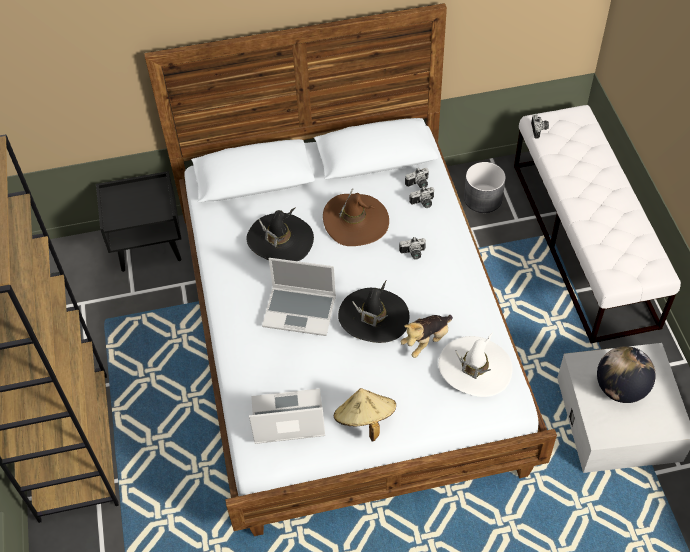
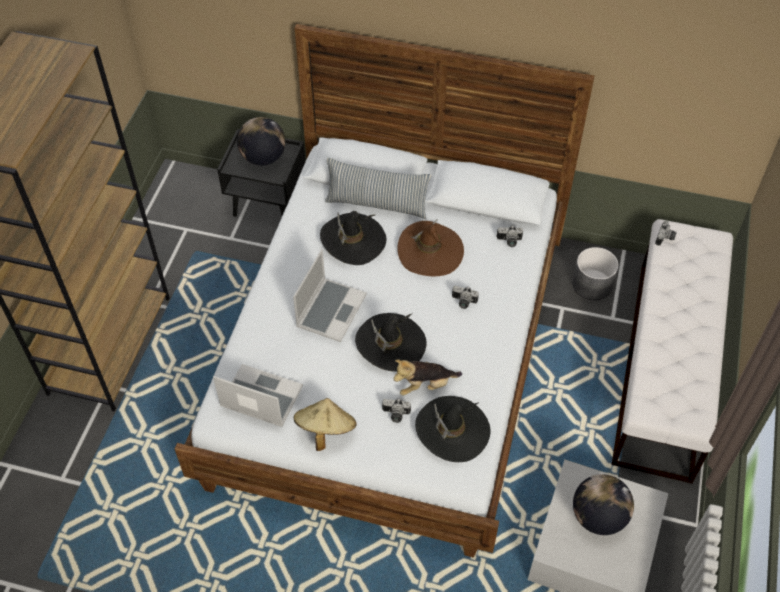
camera: 25 degrees right, 0 degrees up
(138, 201) = (263, 158): none -> globe
(281, 199) = (377, 204): none -> pillow
(300, 311) = (331, 310): laptop -> laptop turned 105 degrees counterclockwise
(423, 203) = (502, 260): camera -> camera (395, 415)
(475, 368) = (452, 430): white hat -> black hat

